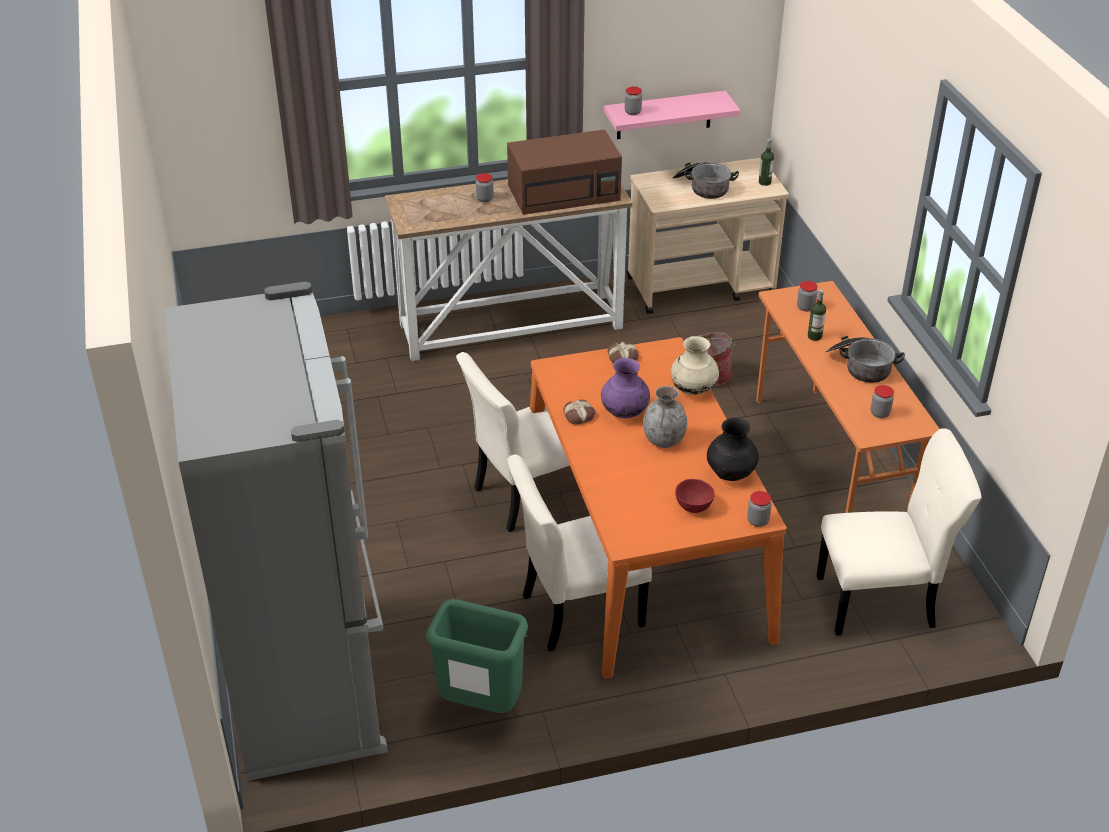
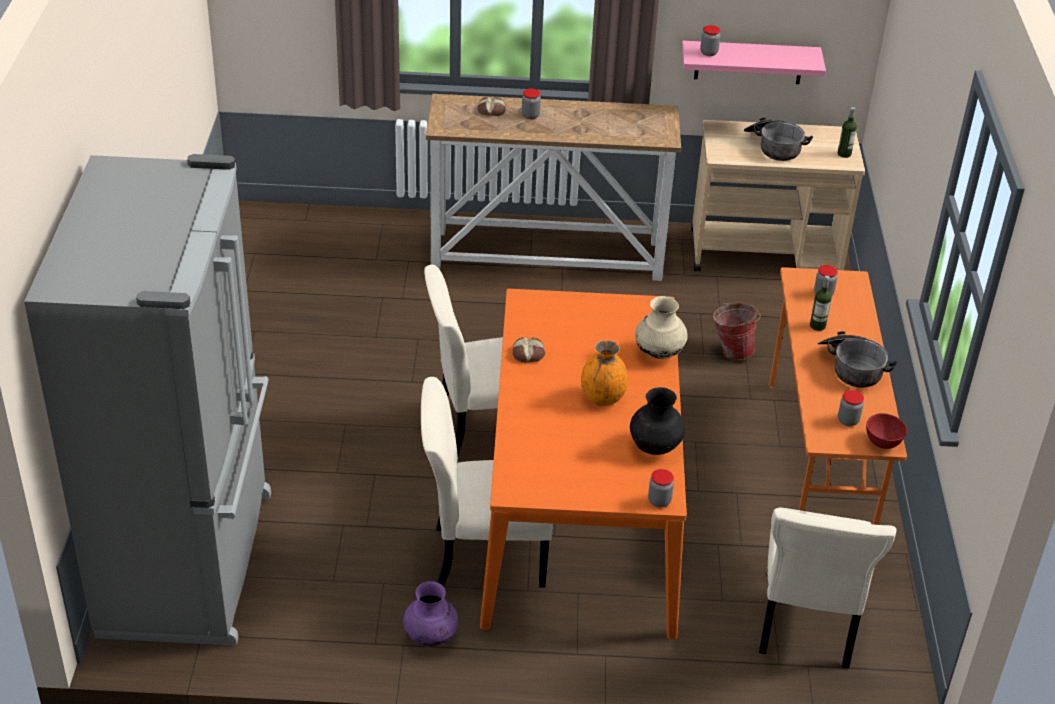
camera: 15 degrees right, 0 degrees up
(479, 706) = (344, 624): green trash can -> none
(565, 192) = (616, 124): brown microwave -> none
(622, 356) = (603, 304): bread -> bread (491, 110)
(624, 413) = (576, 361): purple vase -> purple vase (431, 637)
(664, 440) = (603, 398): grey vase -> orange vase
(693, 507) = (599, 471): red bowl -> red bowl (882, 442)
(880, 602) = (805, 623): beige chair -> beige chair turned 90 degrees clockwise

